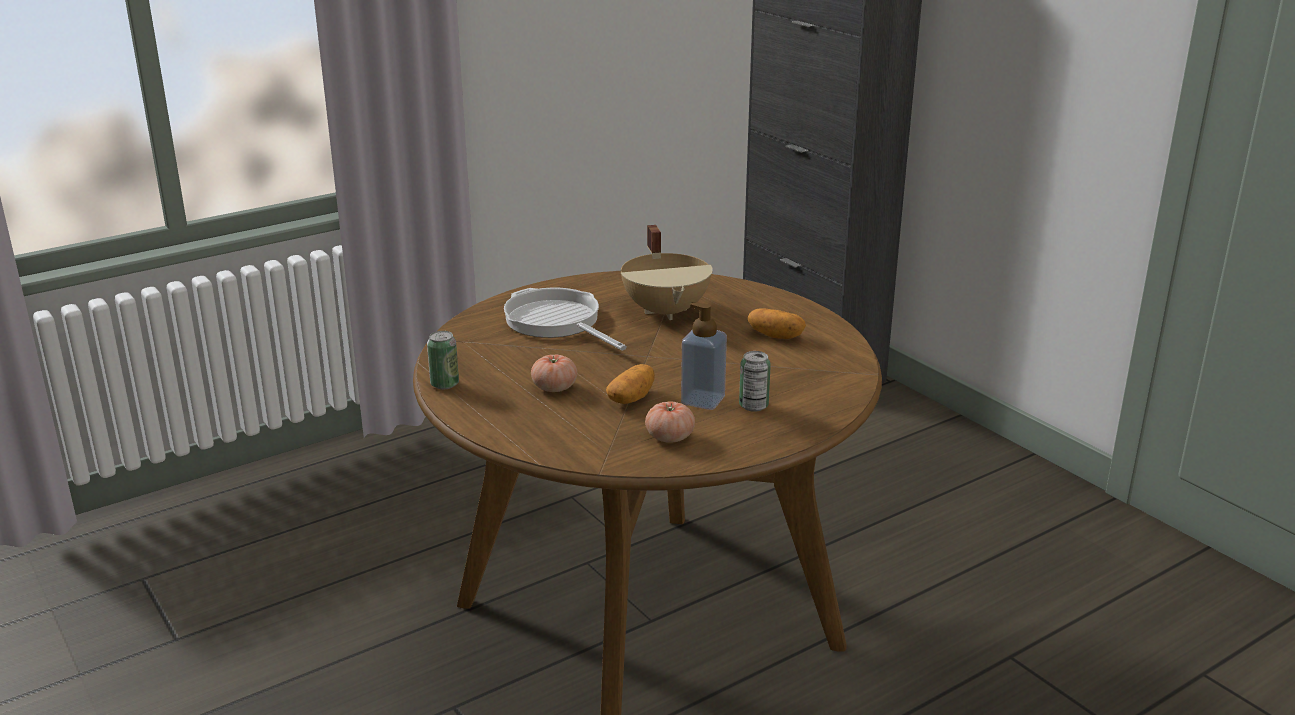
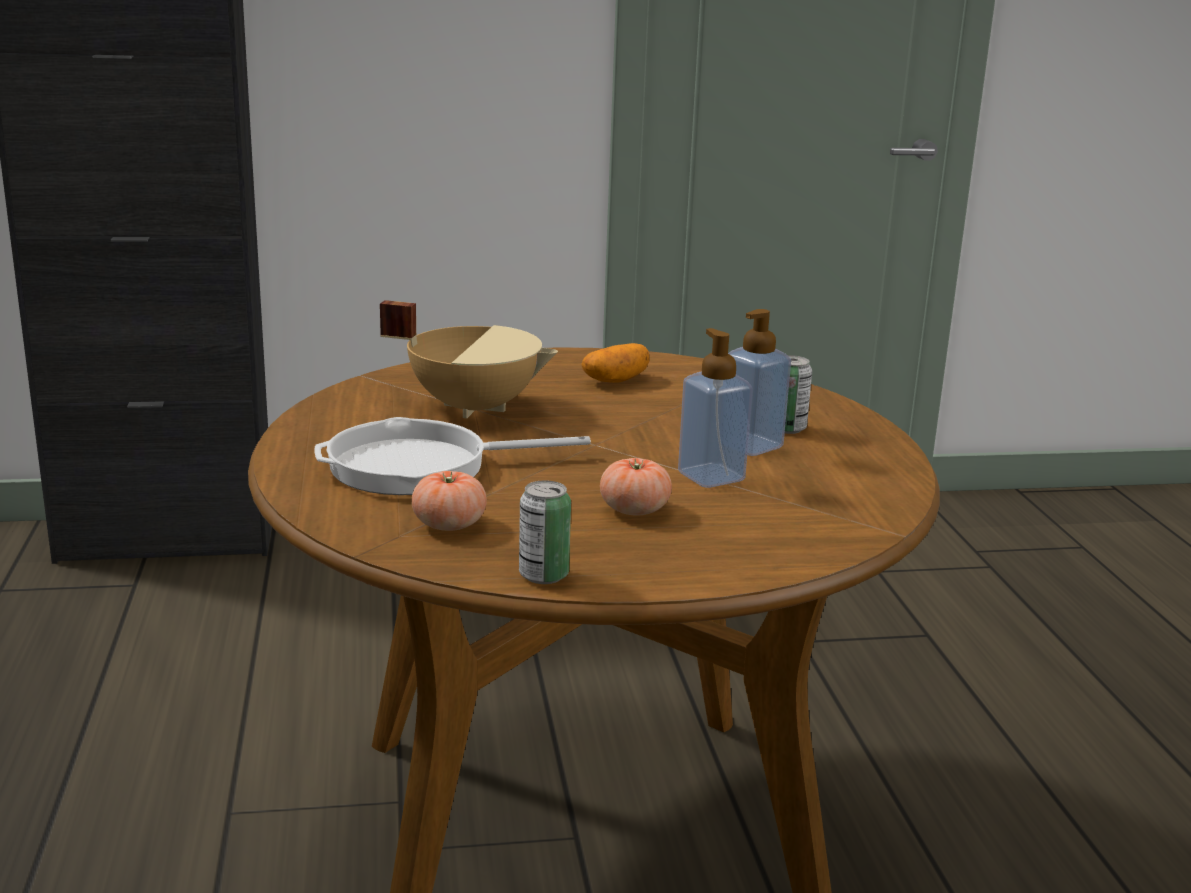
camera: 65 degrees left, 5 degrees down
(631, 398) = (711, 477): potato -> soap dispenser
(669, 437) = (834, 481): tomato -> tomato (449, 525)

